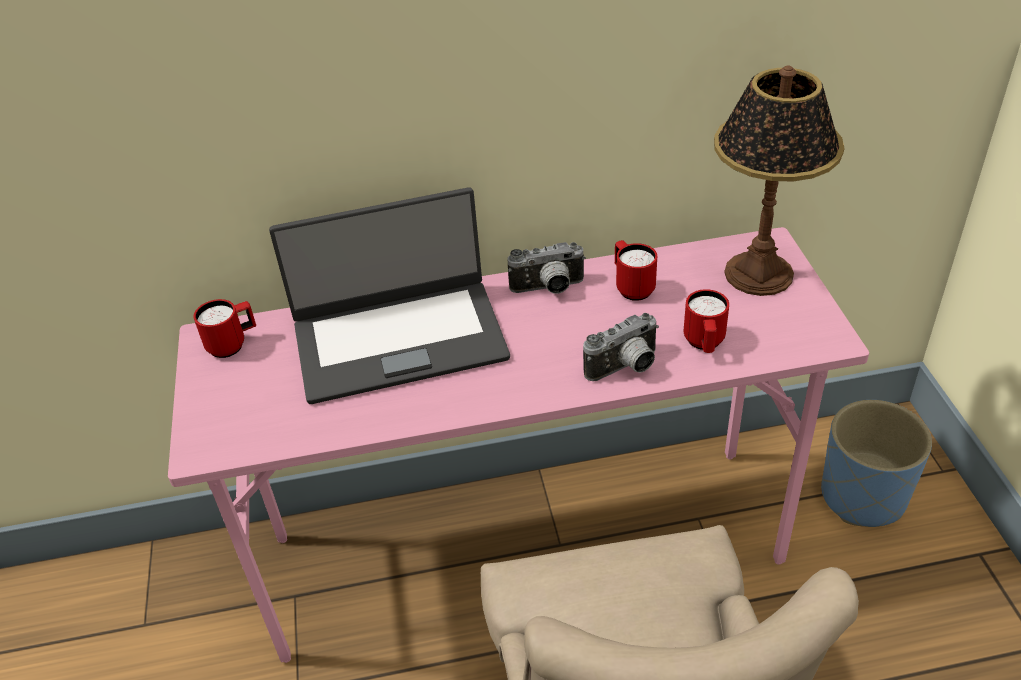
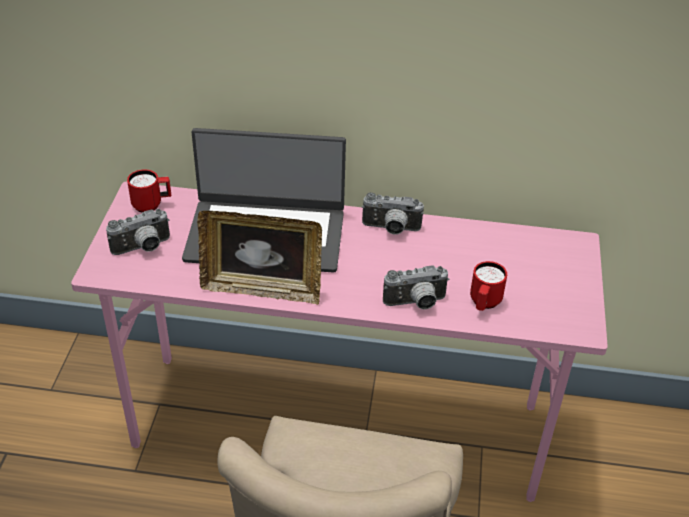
camera: 15 degrees right, 0 degrees up
(247, 403) = (143, 248): none -> camera
(427, 408) = (262, 289): none -> picture frame
(631, 287) = (453, 246): red mug -> none
(758, 273) = (556, 263): table lamp -> none
(864, 496) = (624, 473): blue planter -> none

